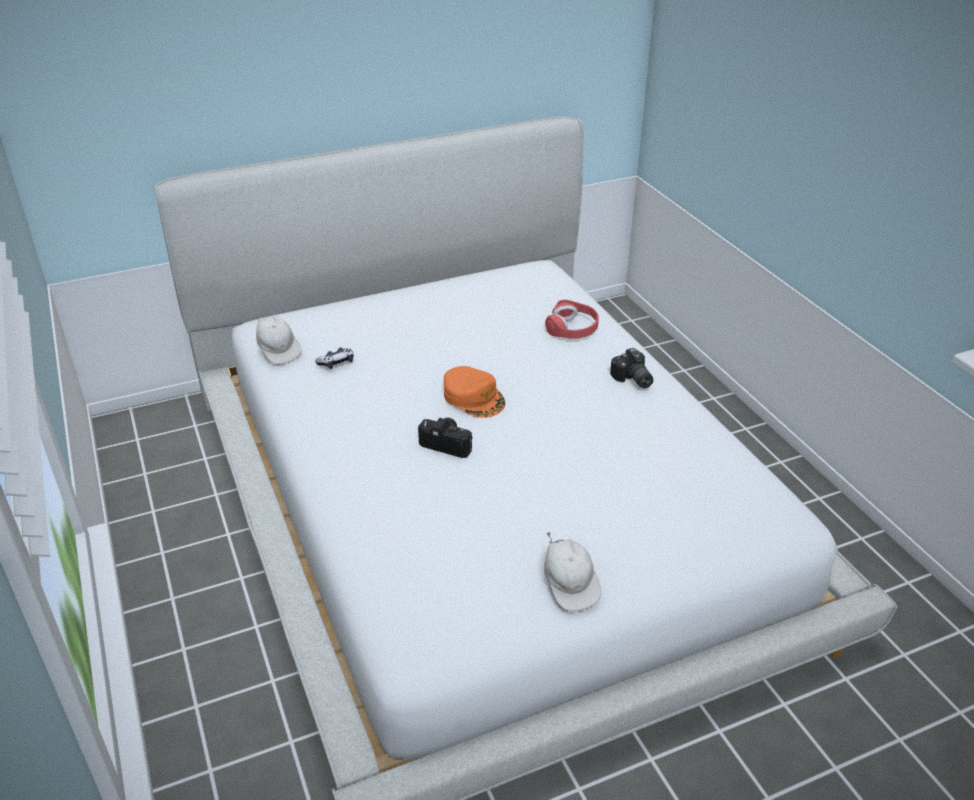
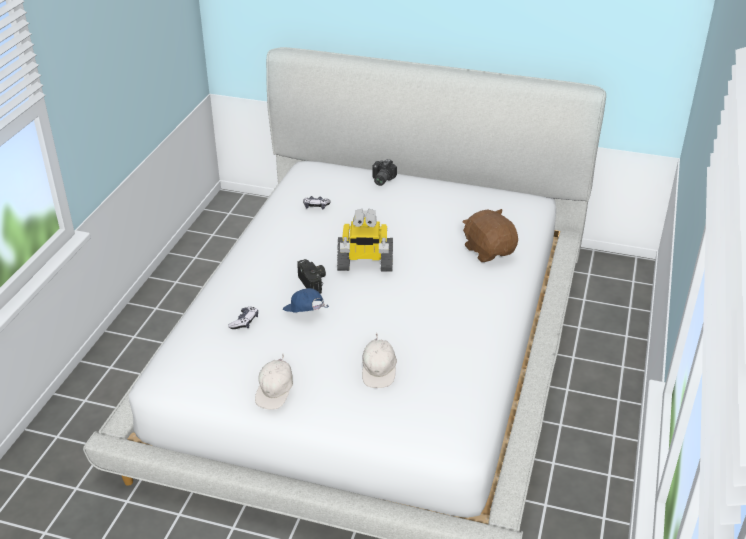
camera: 40 degrees right, 0 degrees up
(278, 350) = (295, 185): white cap -> white cap (379, 372)
(430, 528) = (244, 322): none -> game controller
(474, 397) = (364, 264): orange cap -> toy robot
(485, 481) = (305, 314): none -> blue cap
(572, 328) = (489, 250): red headphones -> brown plush toy
(632, 380) = (480, 302): camera -> camera (381, 179)

